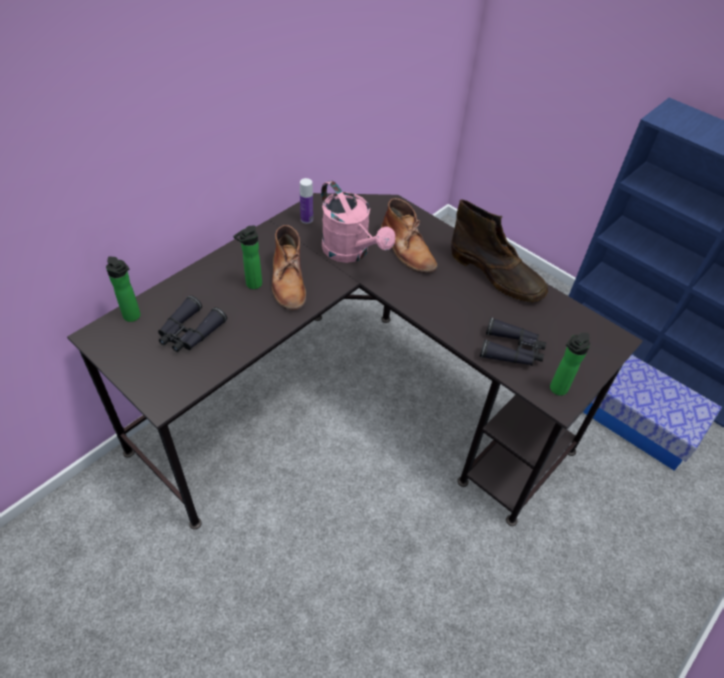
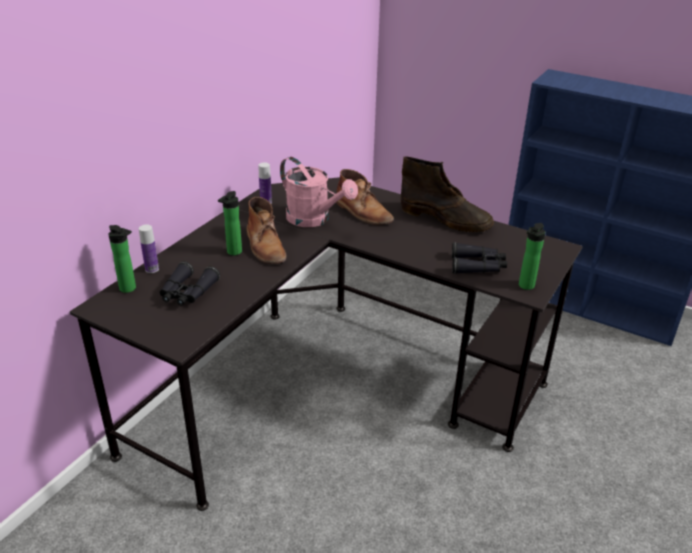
camera: 10 degrees left, 15 degrees down
(163, 294) = (152, 269): none -> bottle
(634, 418) = (589, 350): storage box -> none

